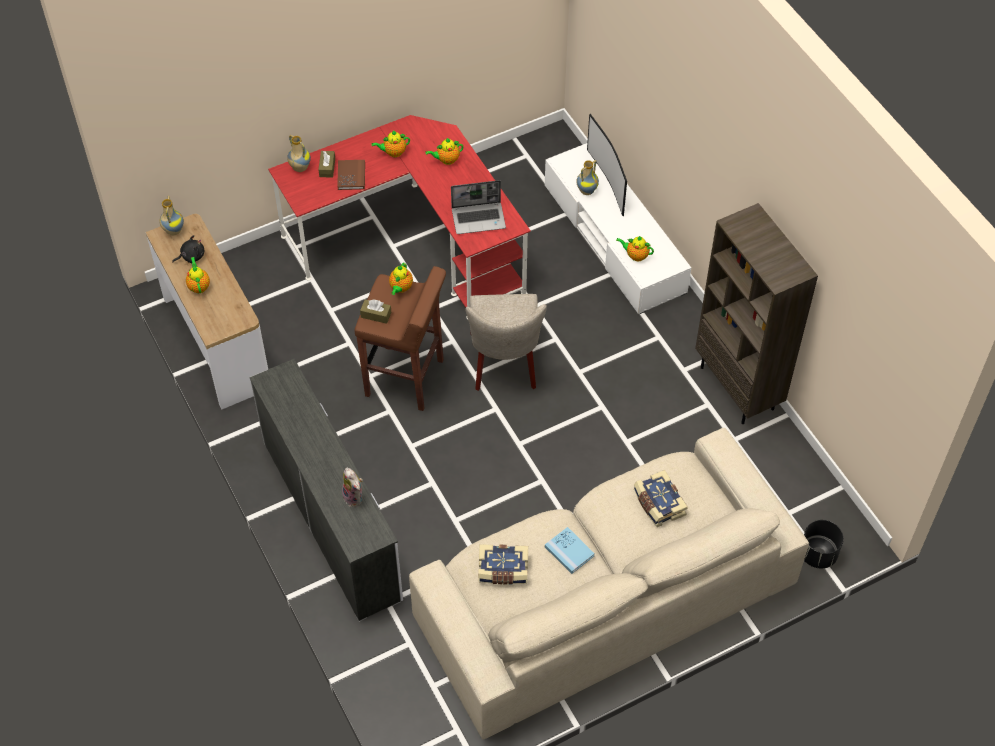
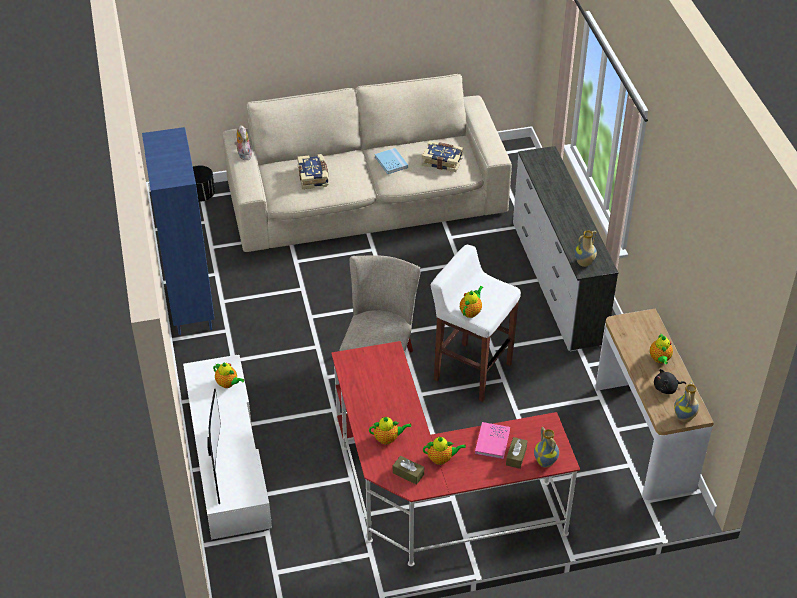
camera: 165 degrees left, 10 degrees down
(351, 176) = (492, 442): brown book -> pink book
(354, 497) = (544, 180): plush toy -> plush toy (243, 154)
(376, 315) = (499, 294): brown tissue box -> brown tissue box (408, 473)
(406, 378) = (471, 371): brown stool -> white stool
(479, 218) = (376, 372): laptop -> none
(586, 190) = (242, 458): vase -> vase (584, 263)
(738, 388) = (190, 308): brown bookcase -> blue bookcase

